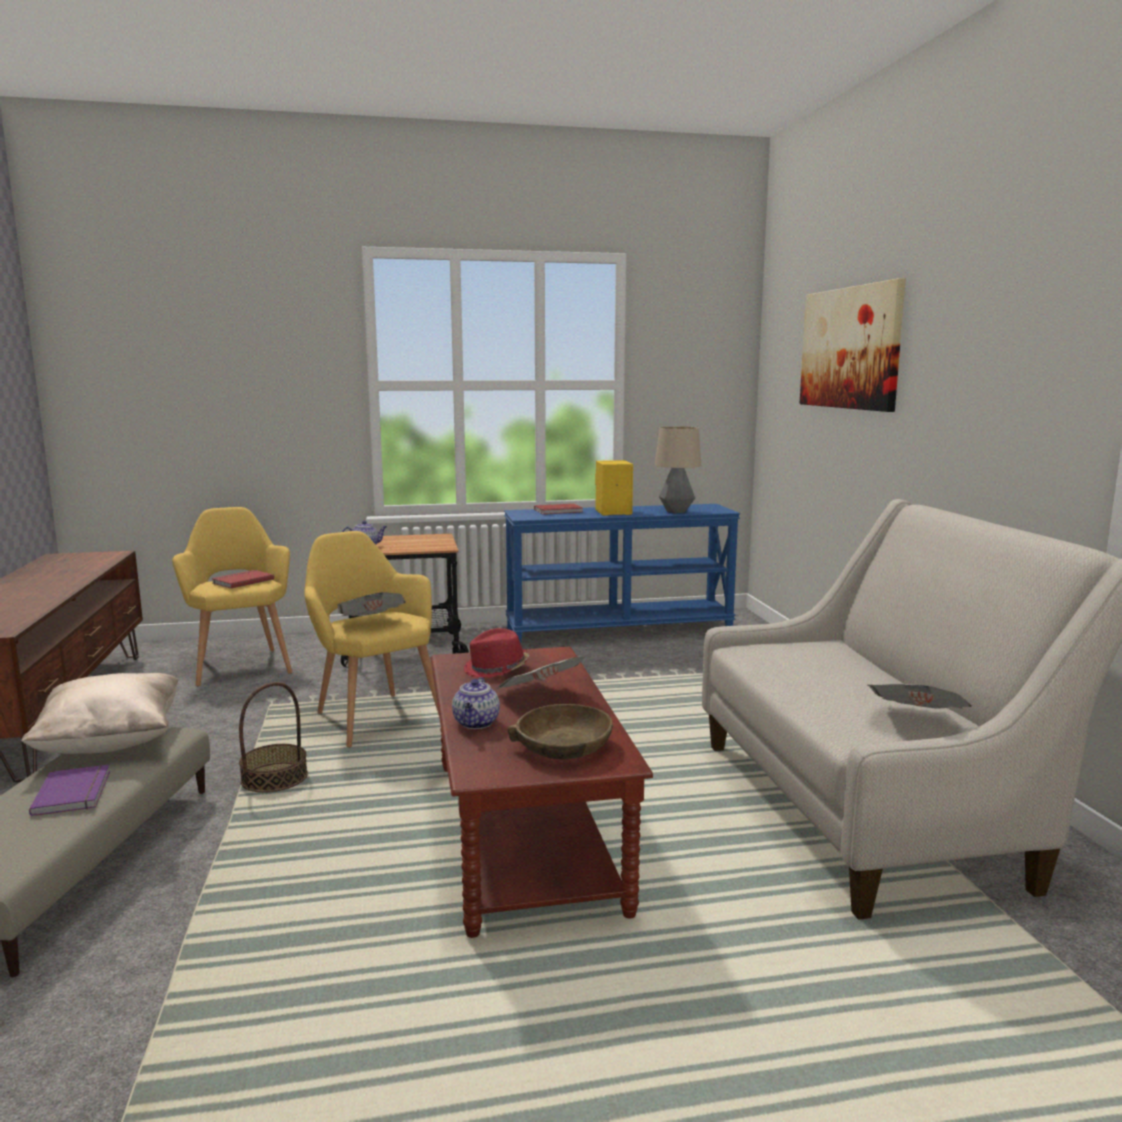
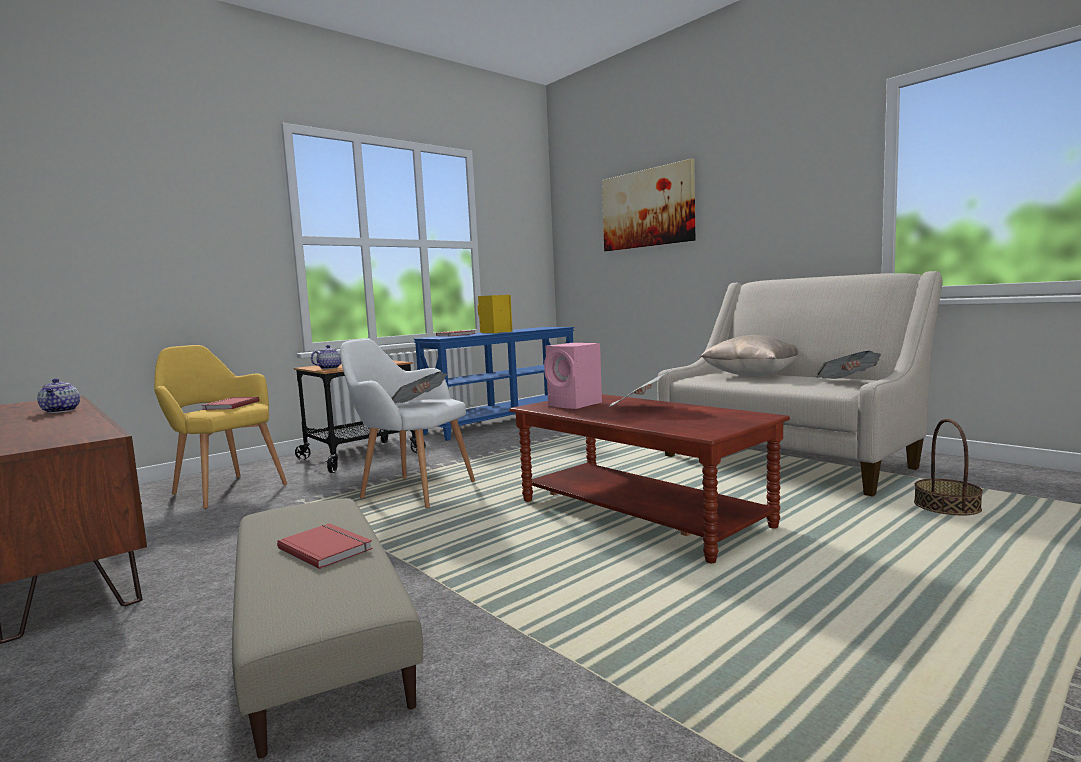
camera: 30 degrees left, 5 degrees down
(75, 792) = (327, 548): purple book -> red book
(111, 743) = (283, 519): beige pillow -> beige pillow (752, 375)
(274, 777) = (399, 536): basket -> basket (946, 506)
(373, 716) = (411, 490): yellow armchair -> white armchair
(476, 723) = (637, 420): teapot -> teapot (61, 411)
(497, 669) = (576, 404): red hat -> pink speaker
(563, 746) = (716, 417): brown bowl -> none
(676, 511) = (534, 329): table lamp -> none

